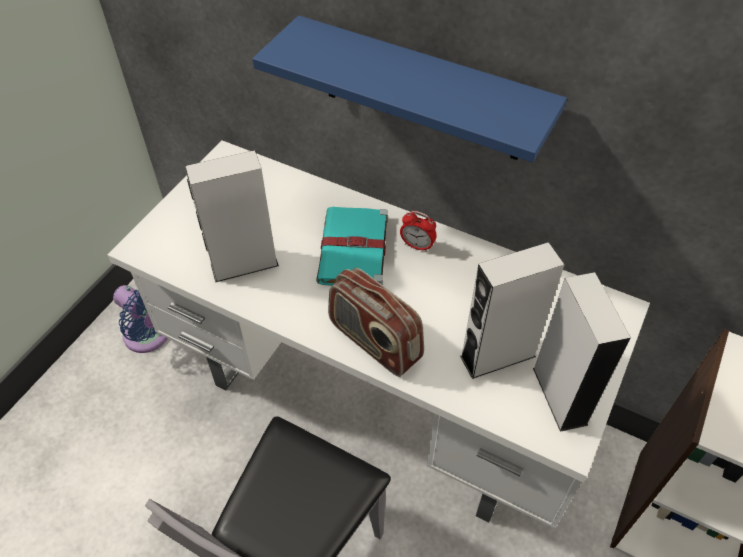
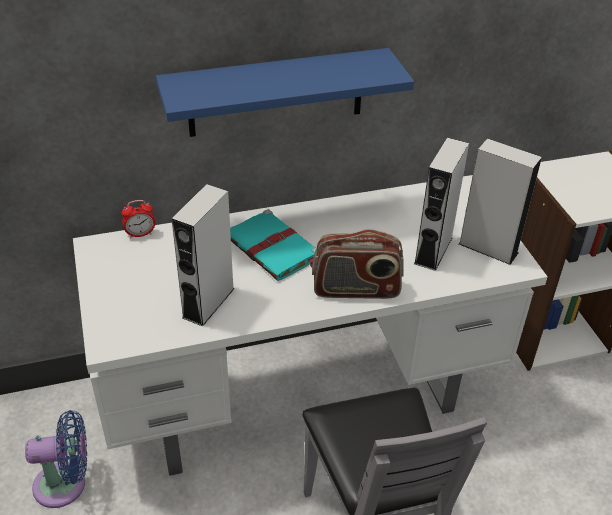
camera: 45 degrees left, 10 degrees down
(417, 245) = (310, 221): alarm clock -> alarm clock (140, 234)

